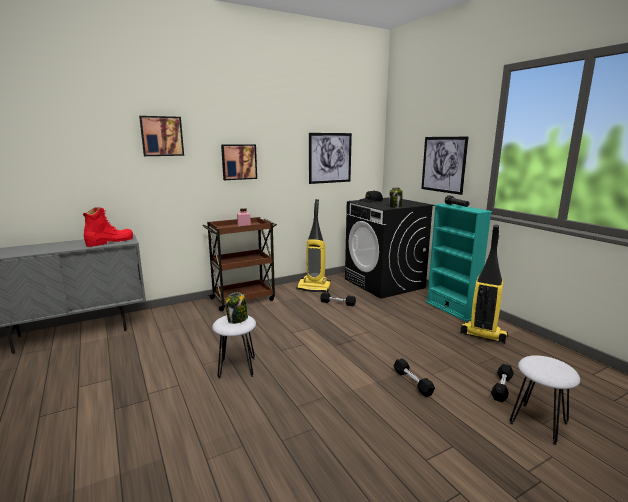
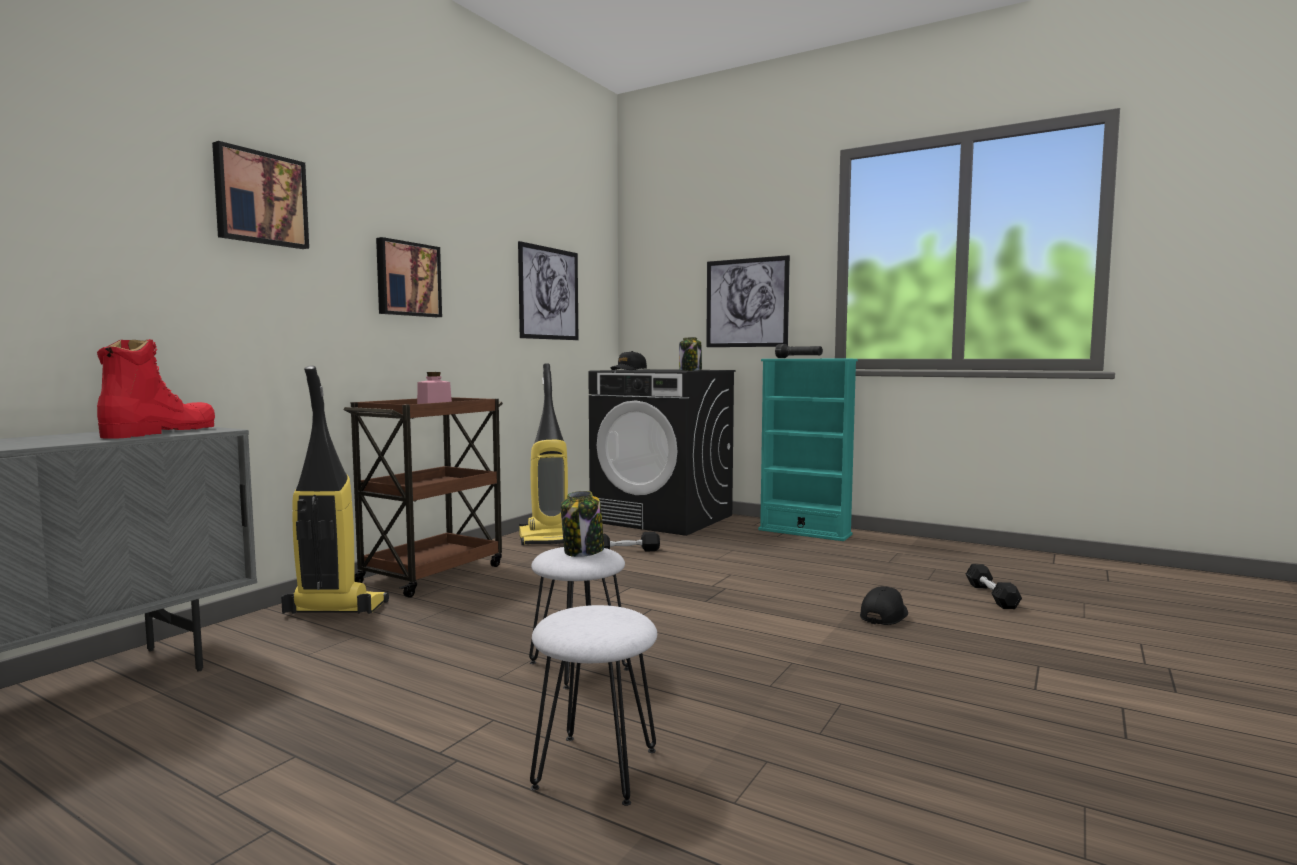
camera: 30 degrees left, 10 degrees down
(412, 382) = (884, 615): black dumbbell -> black cap
(482, 335) = (886, 551): vacuum cleaner -> vacuum cleaner (334, 609)
(538, 423) = (1080, 618): white stool -> white stool (595, 769)

